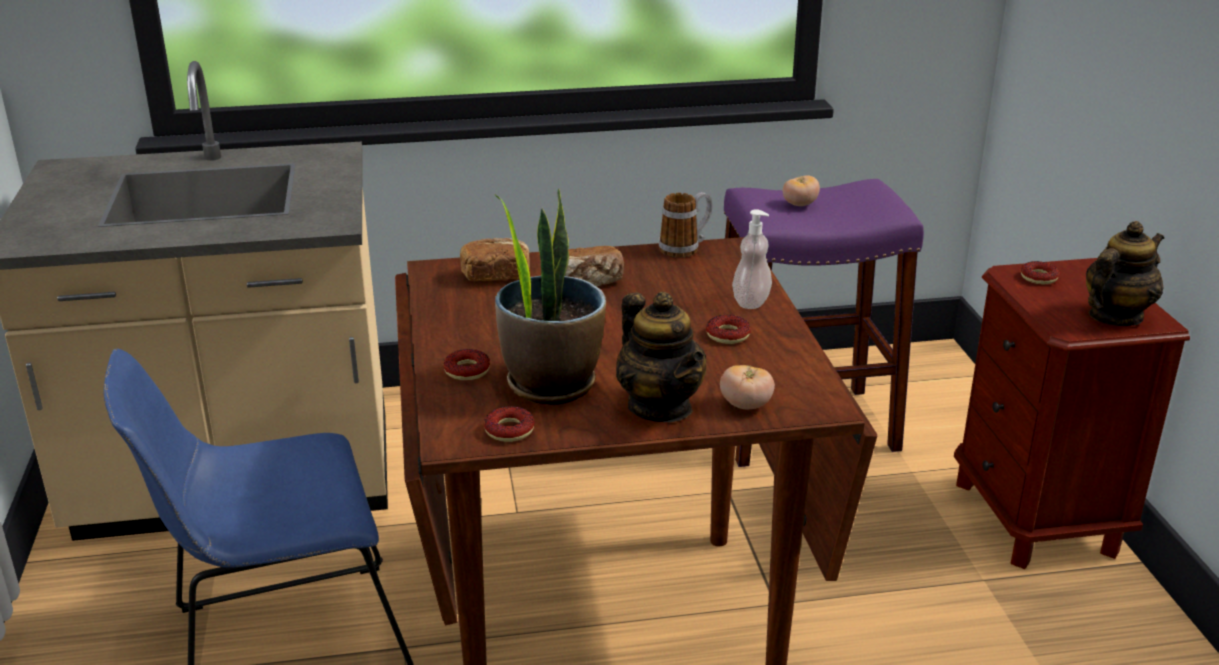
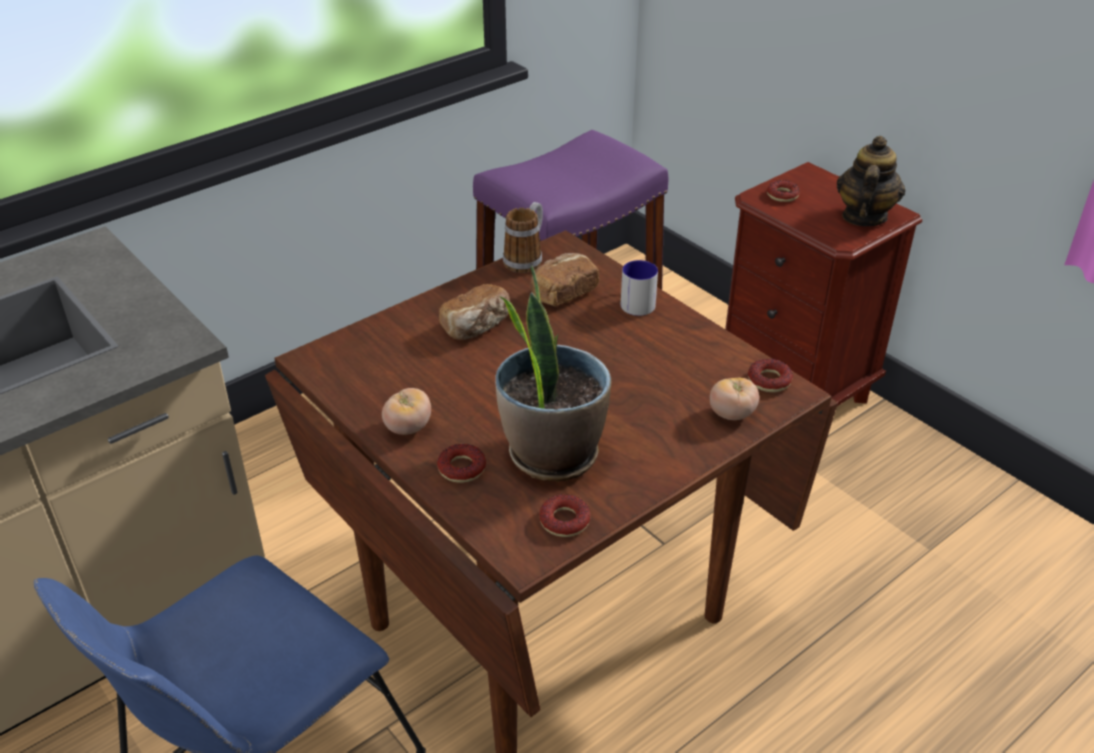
camera: 30 degrees left, 10 degrees up
(496, 276) = (383, 347): bread -> bread (563, 293)
(660, 407) = (667, 442): teapot -> none
(727, 335) = (649, 344): donut -> donut (769, 380)
(751, 302) = (635, 301): soap dispenser -> mug
(799, 204) = (554, 176): tomato -> tomato (408, 428)

